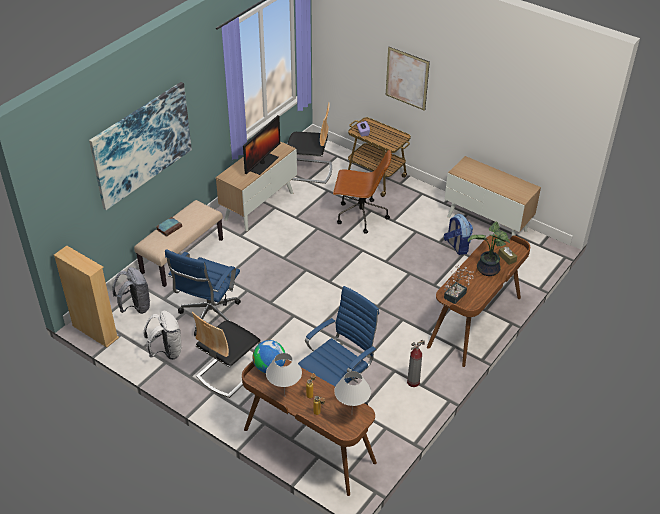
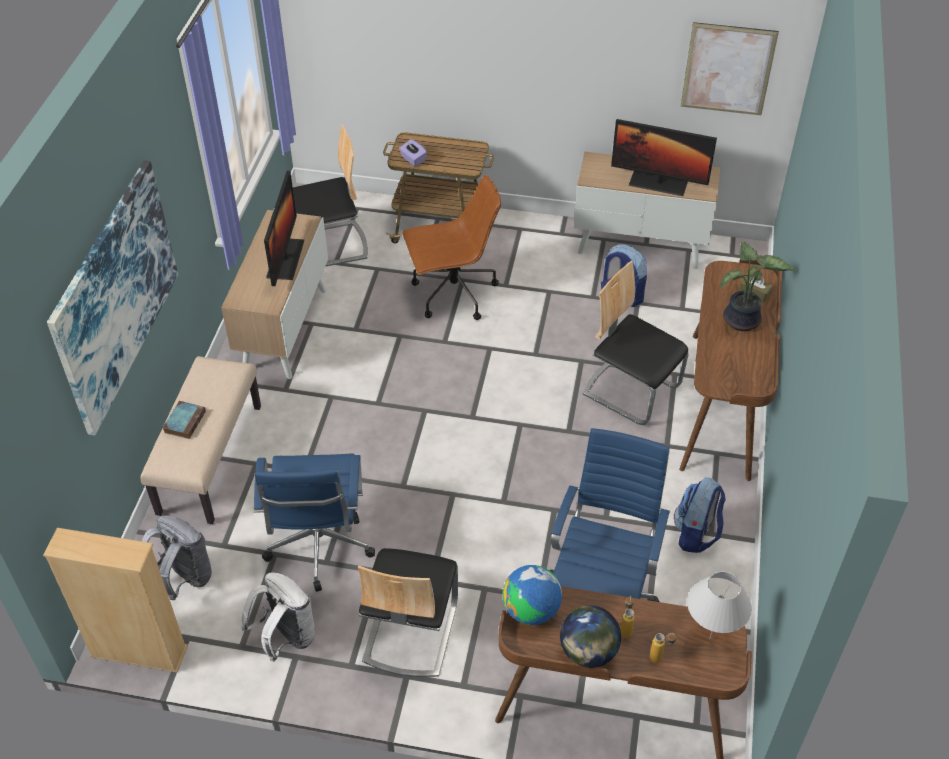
camera: 25 degrees left, 5 degrees up
(284, 396) = (588, 652): white table lamp -> globe
(407, 78) = (466, 52): picture -> picture (728, 69)
(413, 382) = (696, 534): fire extinguisher -> backpack
(427, 297) = (631, 390): none -> chair
(456, 294) = (725, 375): potted plant -> none
(496, 185) = (658, 183): none -> monitor

